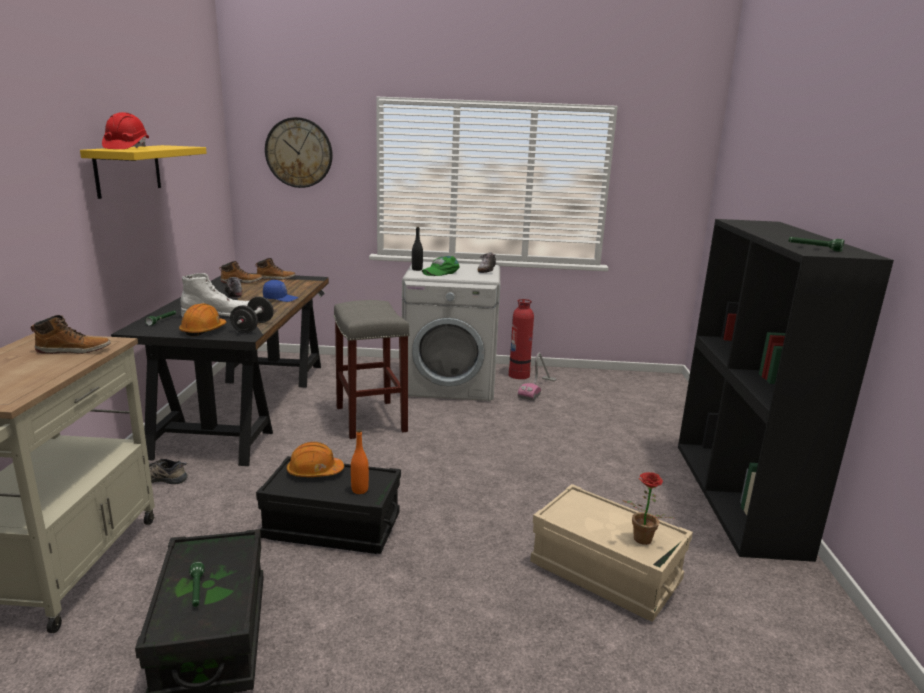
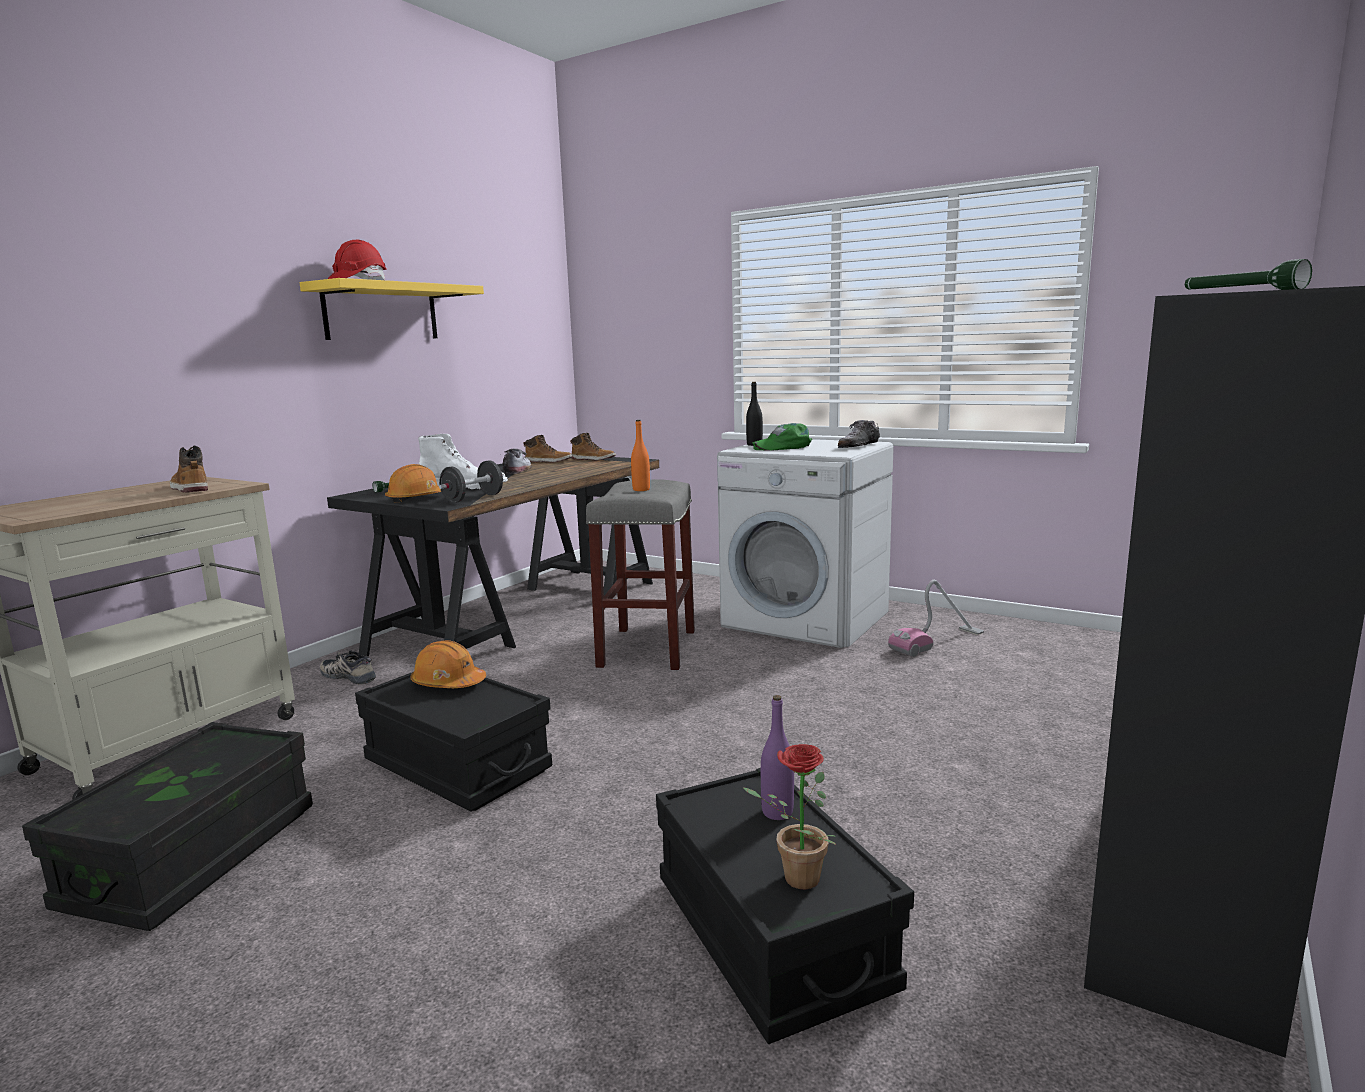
camera: 30 degrees right, 5 degrees down
(74, 350) = (190, 488): boot -> boot turned 150 degrees counterclockwise
(197, 591) = (158, 784): green flashlight -> none
(280, 298) = (559, 476): blue cap -> none
(299, 153) = (643, 300): wall clock -> none
(360, 490) = (470, 713): orange bottle -> orange bottle (641, 489)
(519, 375) = (925, 620): fire extinguisher -> none
(598, 509) = (777, 812): none -> purple bottle
(605, 573) = (771, 933): beige storage box -> black storage box

